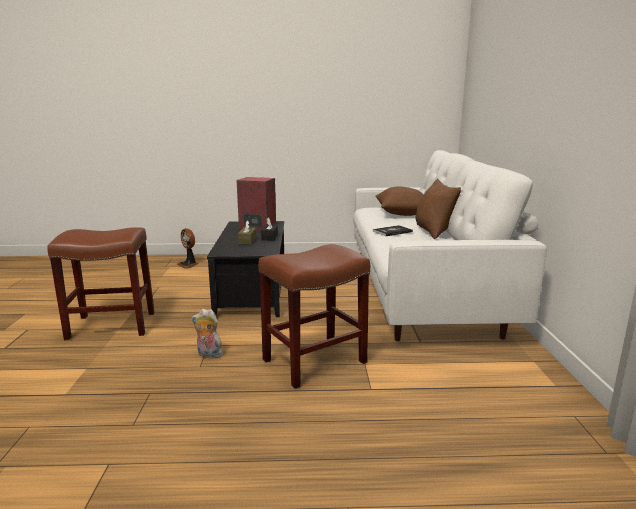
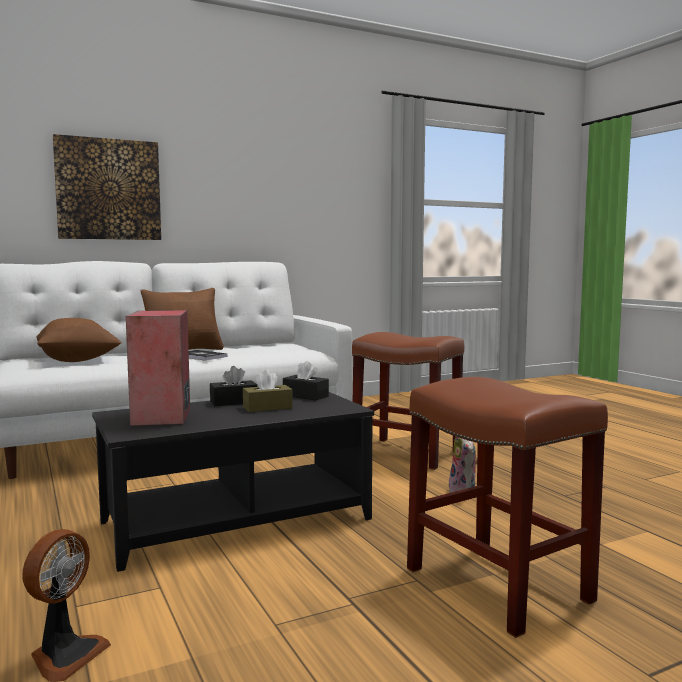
camera: 115 degrees left, 10 degrees down
(263, 249) = (305, 396): none -> black tissue box
(496, 96) = (108, 189): none -> picture

